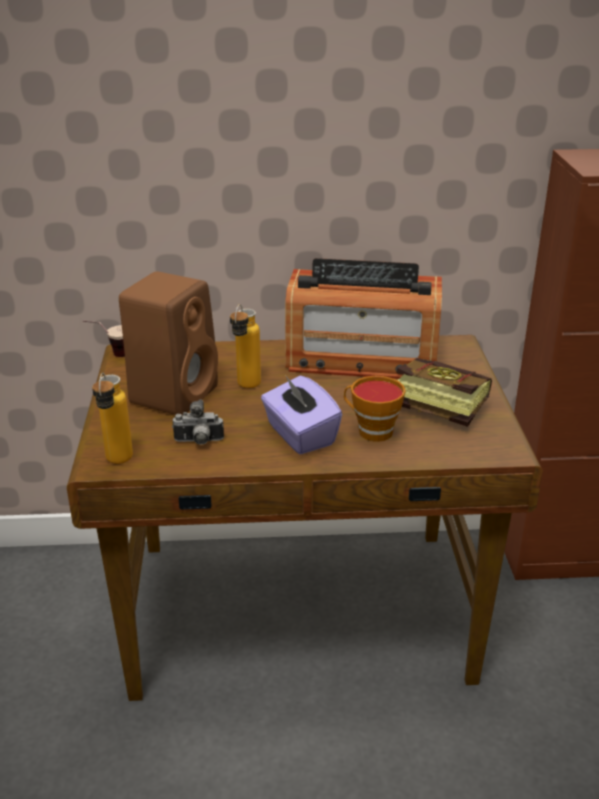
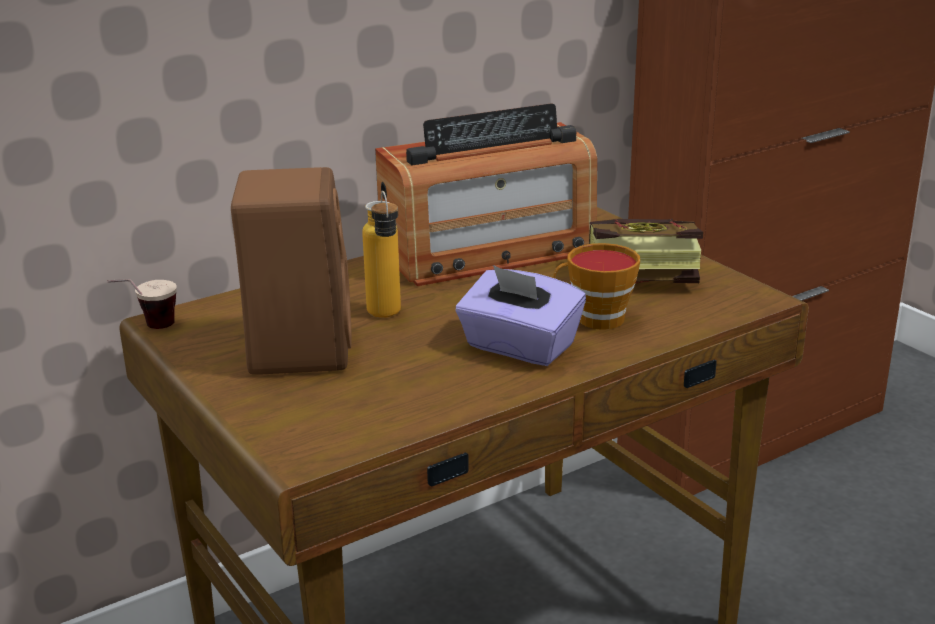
camera: 30 degrees left, 5 degrees down
(117, 464) = (324, 448): bottle -> none
(198, 442) = (403, 391): camera -> none

